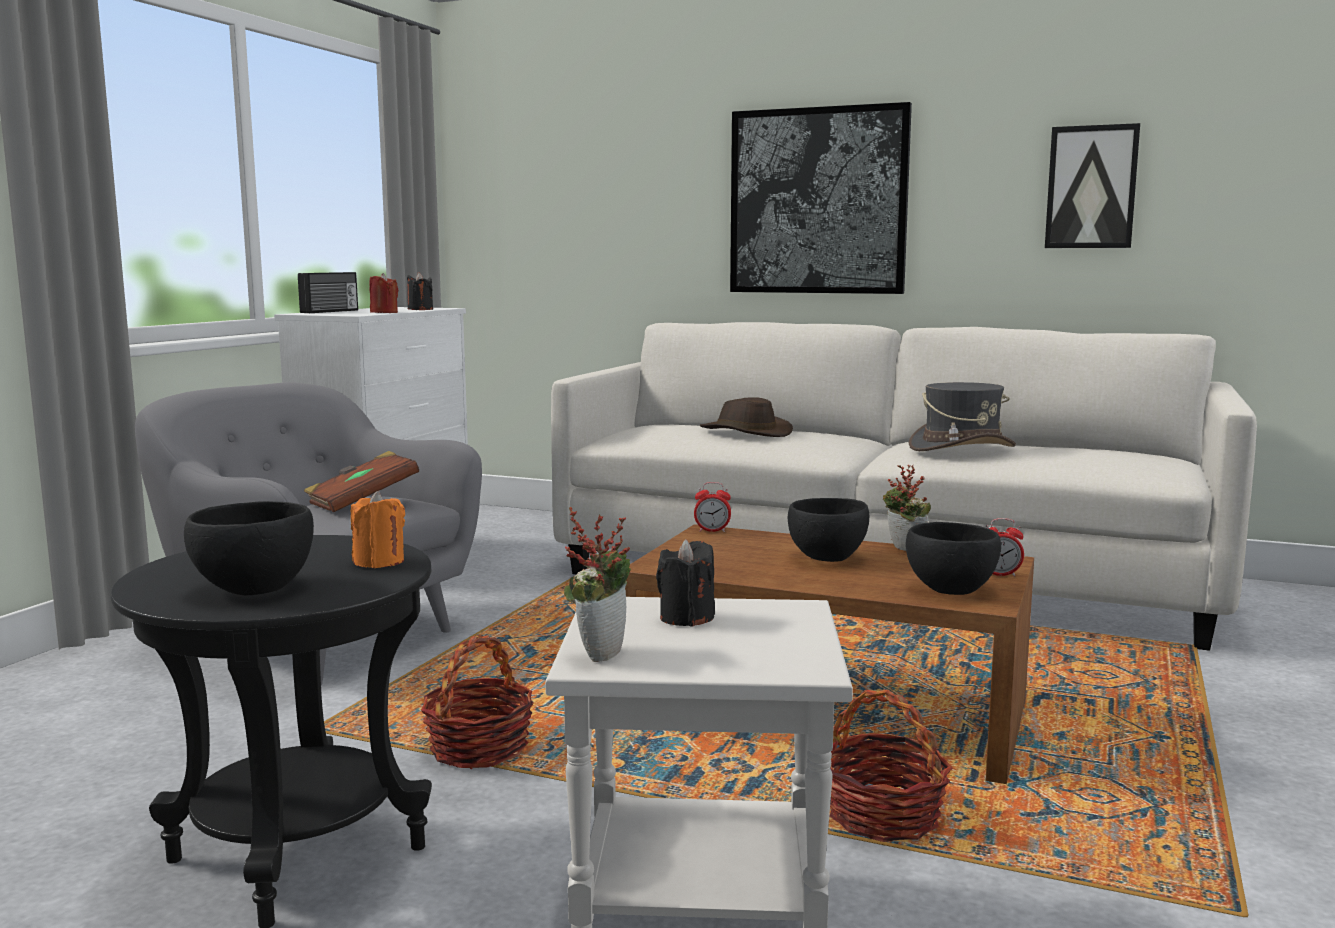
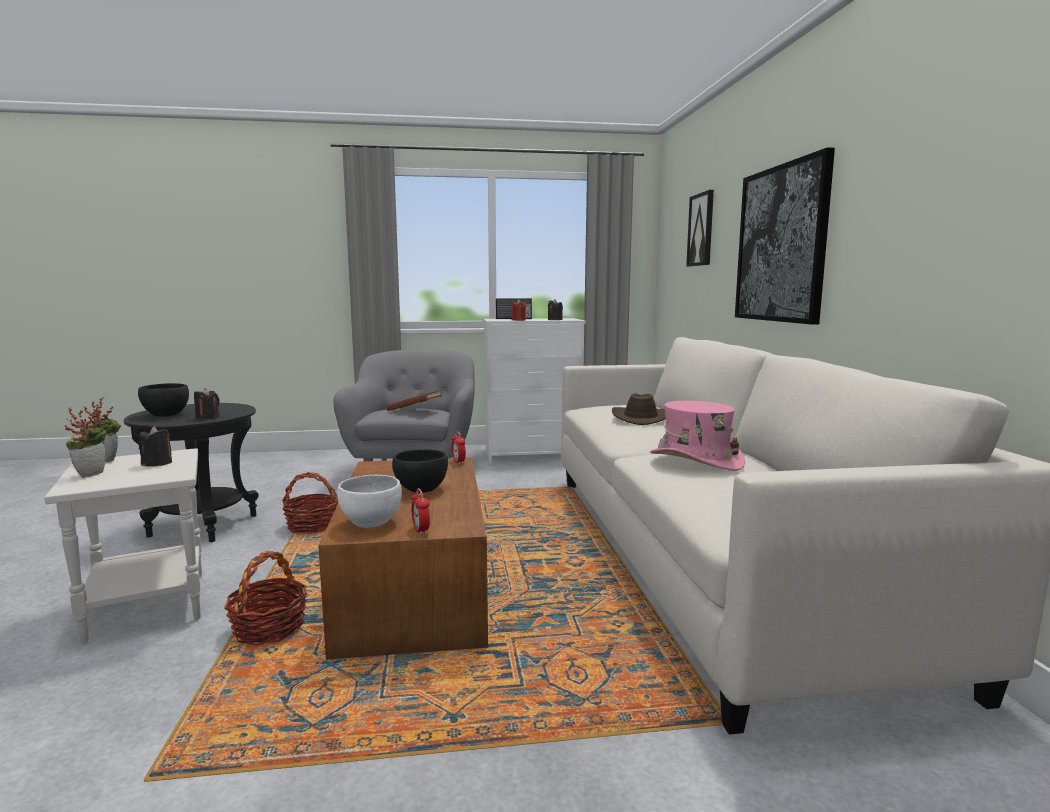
camera: 60 degrees right, 0 degrees up
(379, 562) = (207, 417): orange candle -> black candle
(903, 549) = (462, 502): potted plant -> potted plant (90, 474)
(952, 589) = (371, 523): black bowl -> white bowl
(961, 448) = (695, 460): grey hat -> pink hat
(1091, 187) = (957, 211): picture -> picture (701, 230)

